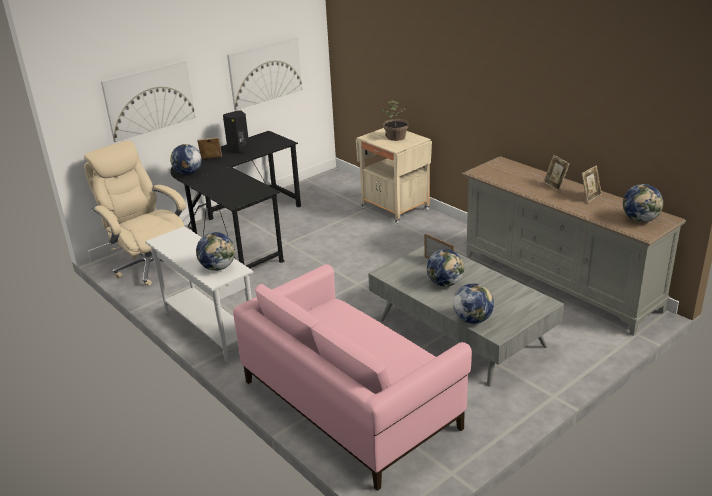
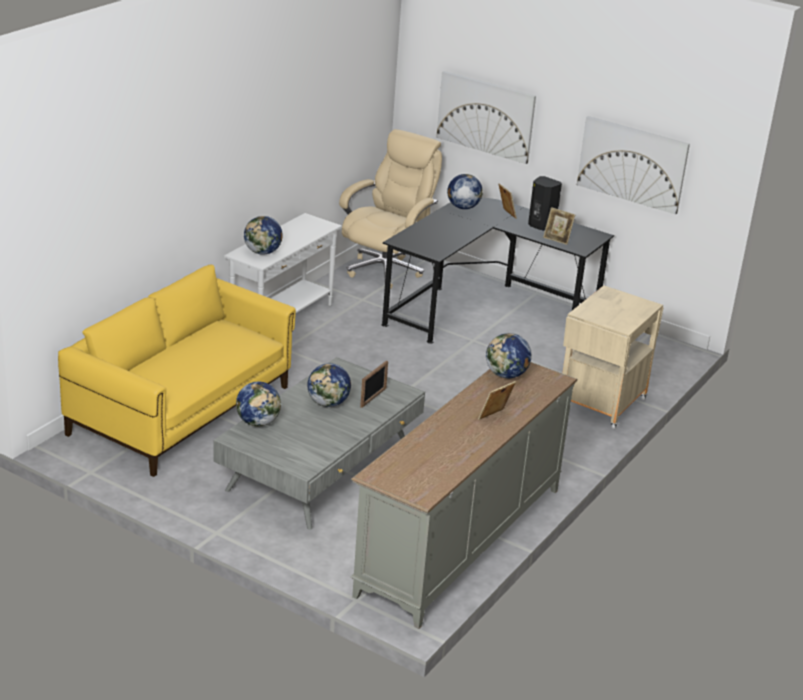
camera: 70 degrees right, 0 degrees up
(351, 403) = (182, 411): pink sofa -> yellow sofa
(396, 137) = (620, 310): potted plant -> none
(590, 197) = (469, 441): picture frame -> picture frame (557, 239)
(640, 220) = (413, 475): globe -> globe (506, 375)

